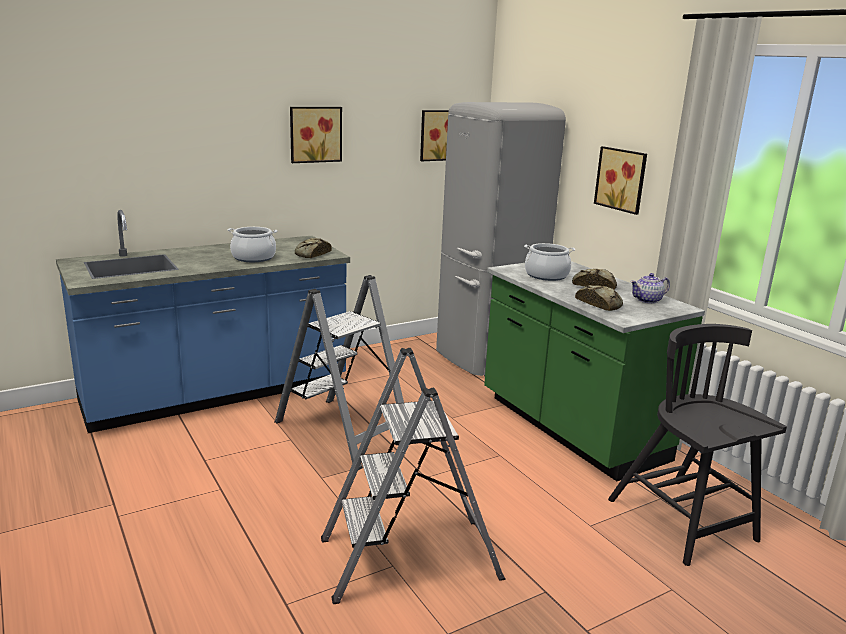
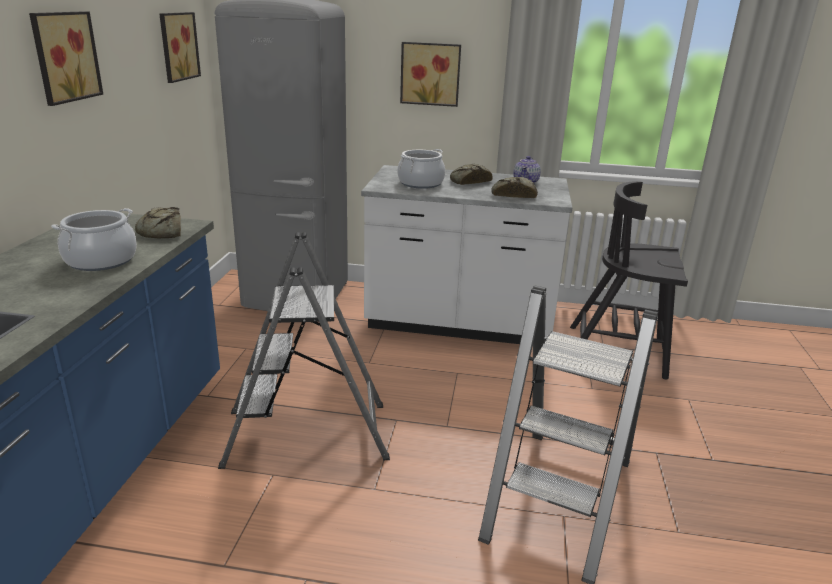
camera: 50 degrees left, 5 degrees up
(570, 429) = (459, 324): green counter -> white counter

